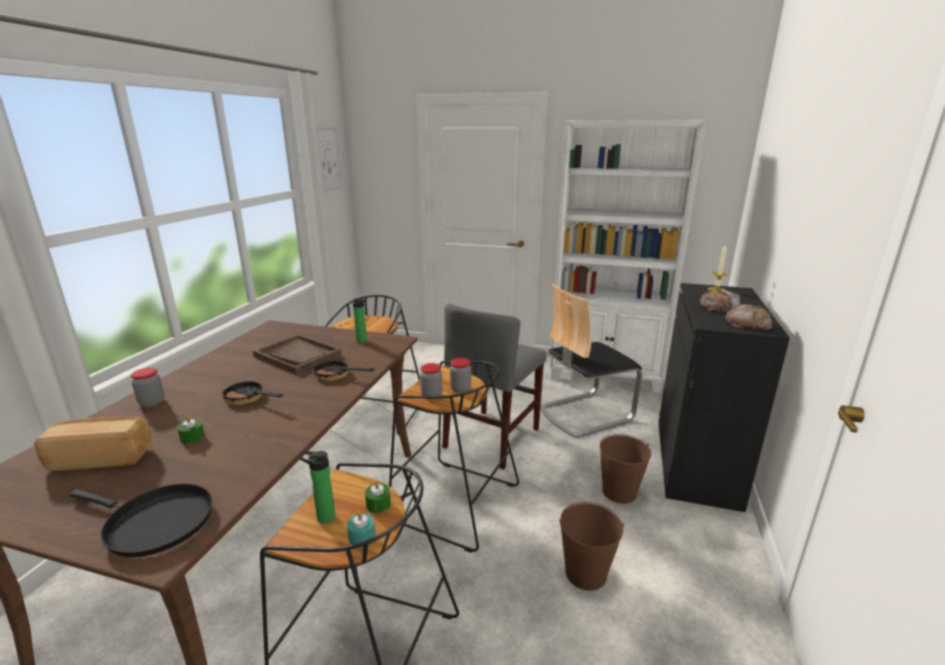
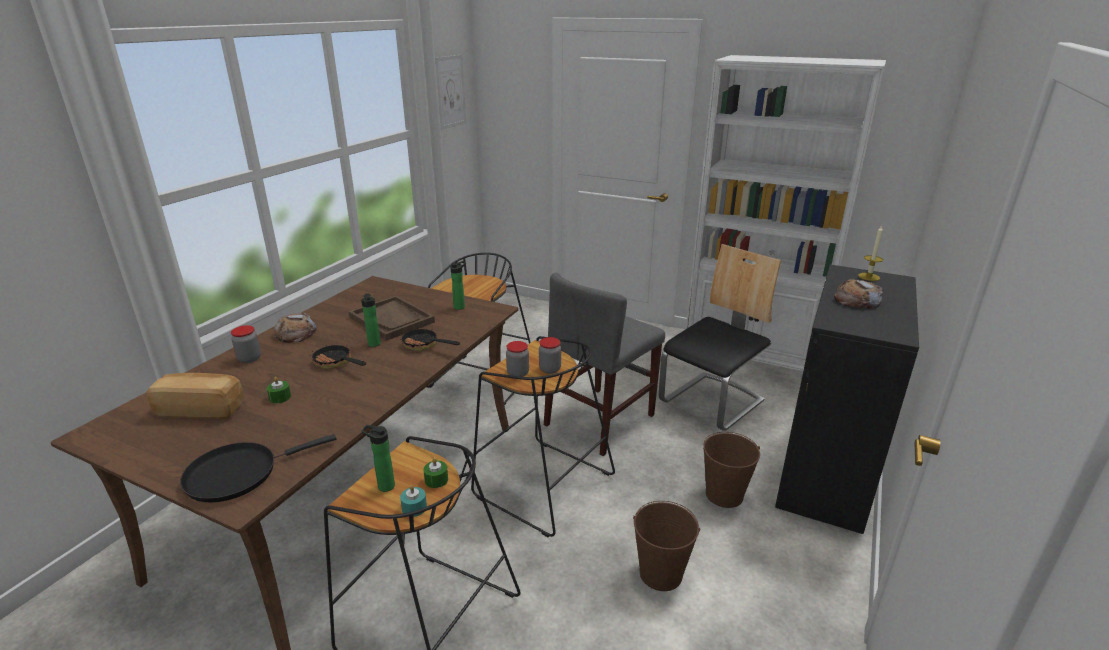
camera: 10 degrees right, 5 degrees up
(154, 523) = (238, 474): black frying pan -> black frying pan turned 120 degrees clockwise
(285, 379) = (374, 345): none -> bottle
(584, 413) = (712, 402): chair -> chair turned 150 degrees clockwise
(748, 323) = (879, 325): bread -> bread (296, 333)

